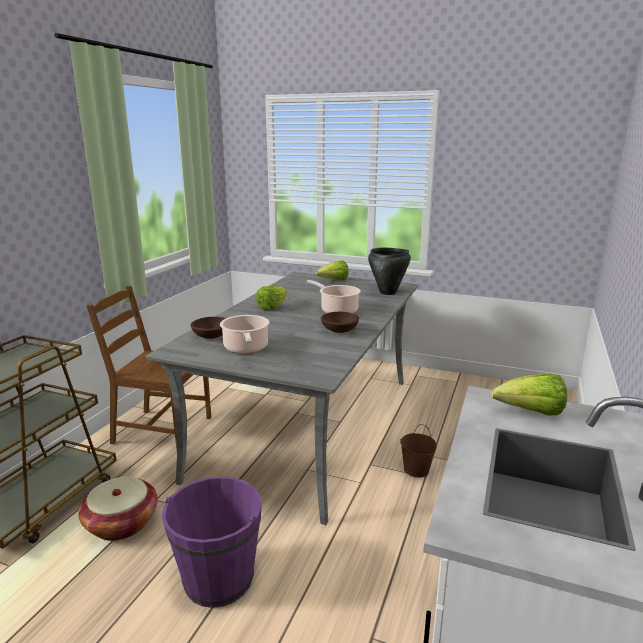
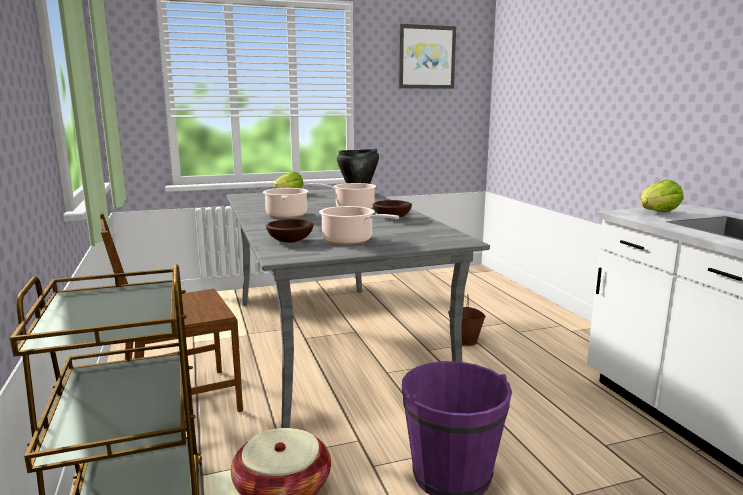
camera: 40 degrees left, 5 degrees down
(272, 307) = (286, 216): lettuce -> cooking pot
(524, 147) = (426, 57): none -> picture

